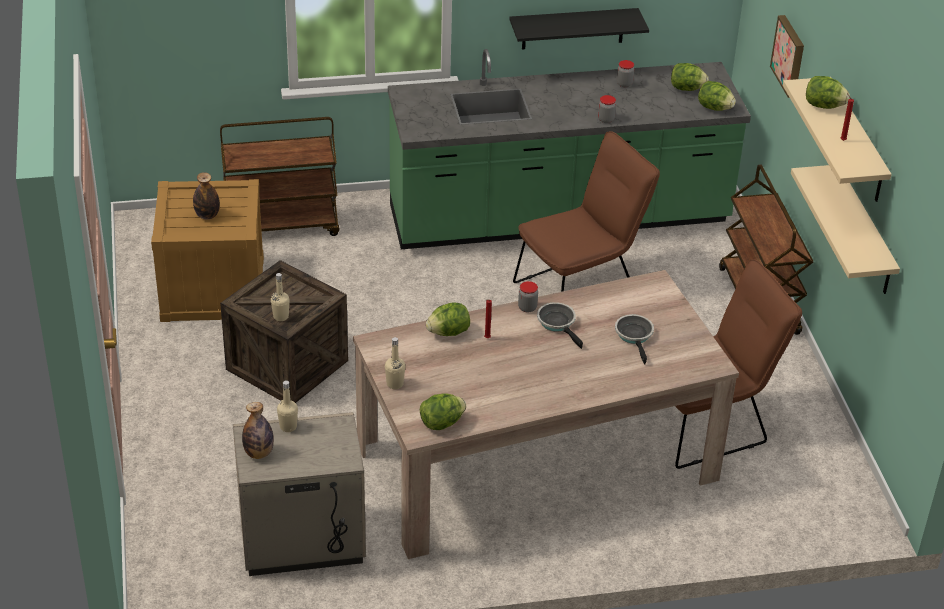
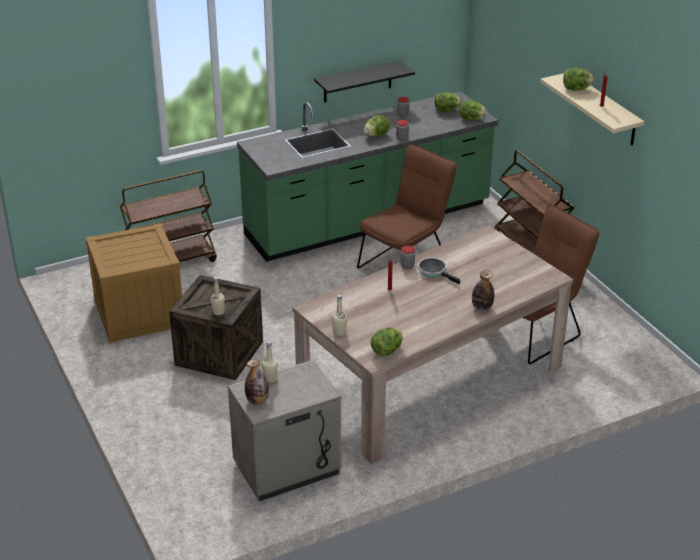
camera: 15 degrees left, 5 degrees down
(207, 215) = (133, 253): bottle -> bottle (482, 307)
(448, 332) = (360, 292): lettuce -> lettuce (376, 135)
(635, 336) = (491, 269): frying pan -> none
(790, 56) = (524, 70): picture -> none
(864, 232) = (622, 171): beige shelf -> none

